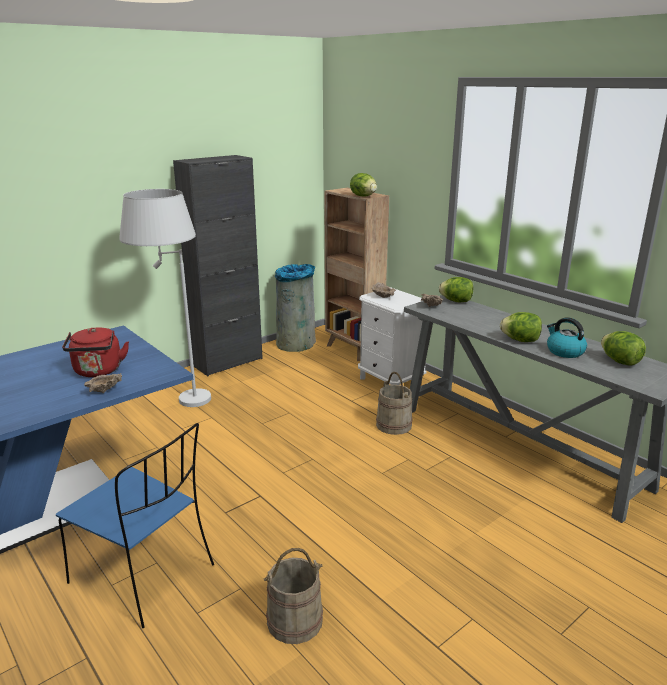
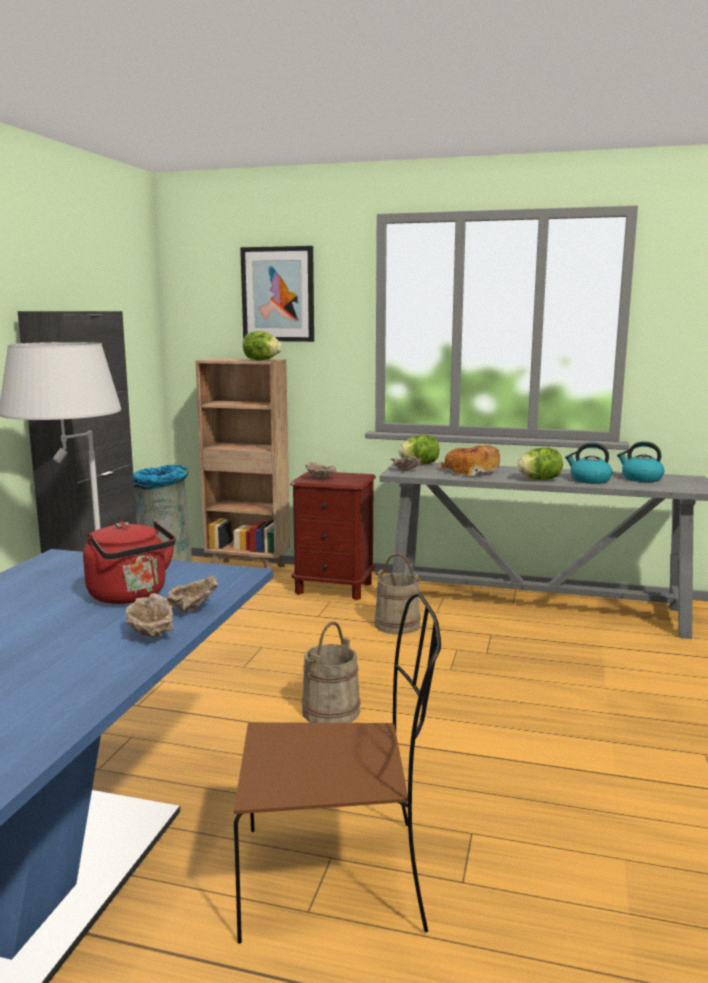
camera: 35 degrees left, 10 degrees down
(61, 402) = (151, 635): none -> beige bowl
(145, 575) = (337, 878): blue chair -> brown chair
(294, 620) = (571, 833): beige bucket -> beige bucket (330, 711)
(390, 141) = (278, 294): none -> picture
(390, 381) = (334, 588): white nightstand -> brown nightstand
(481, 318) = (470, 471): none -> bread
(620, 361) = (641, 479): lettuce -> kettle

